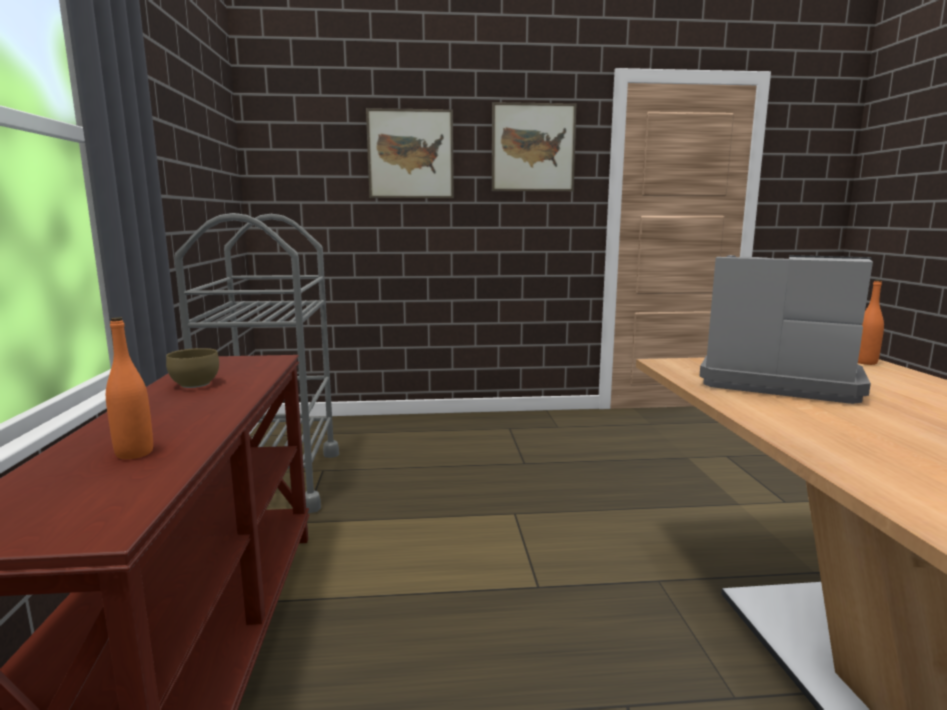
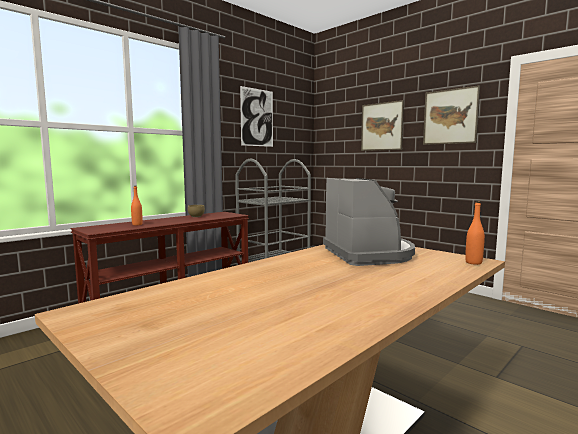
camera: 50 degrees right, 5 degrees down
(175, 106) = (257, 117): none -> picture

